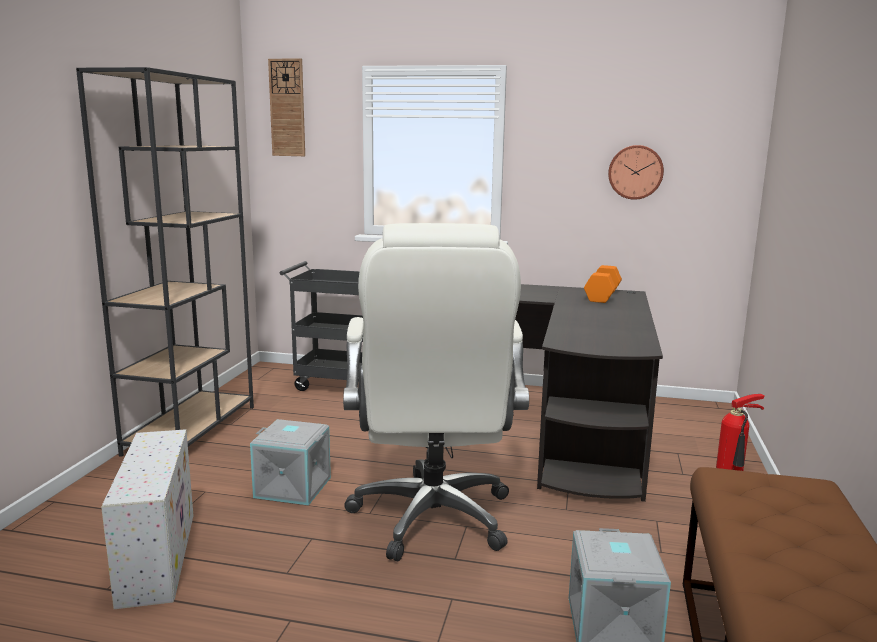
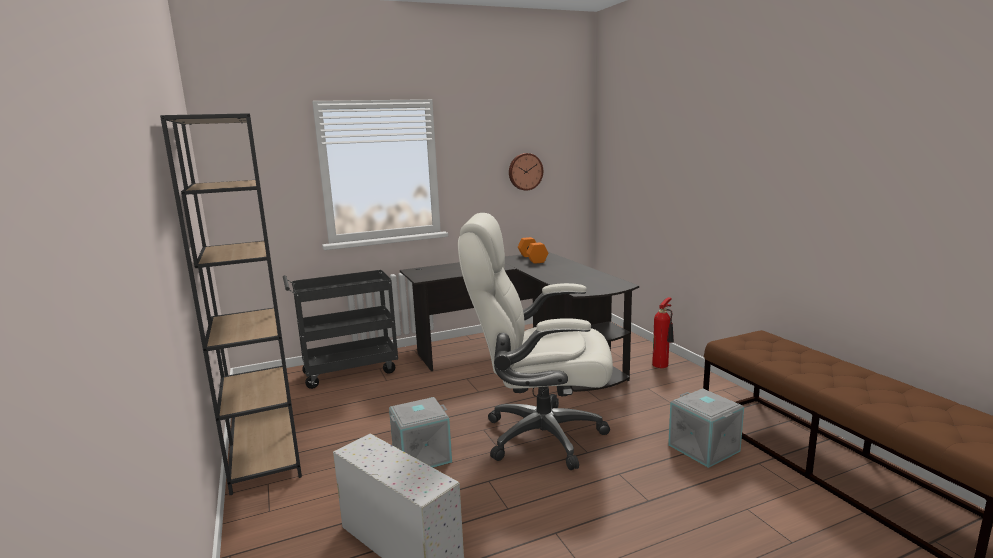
camera: 35 degrees left, 0 degrees up
(287, 108) = (240, 140): wall clock -> none
(432, 518) = (540, 436): white office chair -> white office chair turned 135 degrees clockwise

